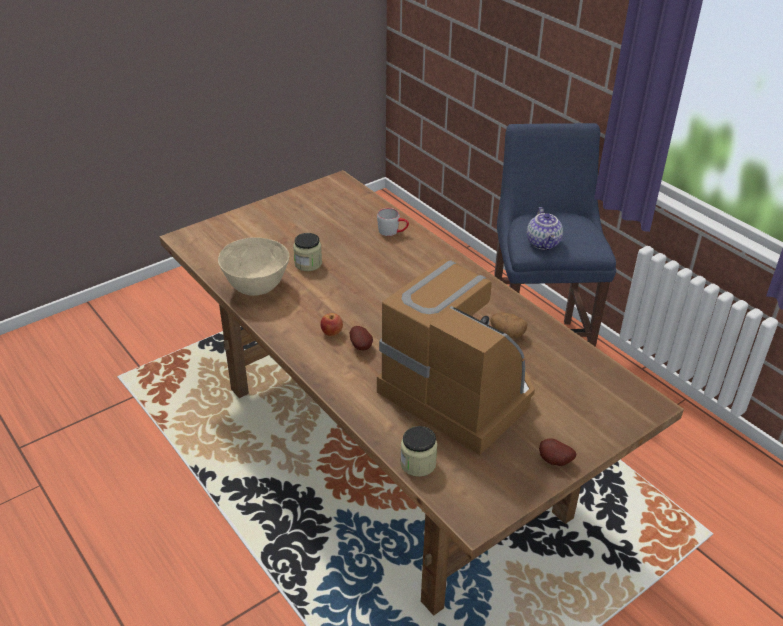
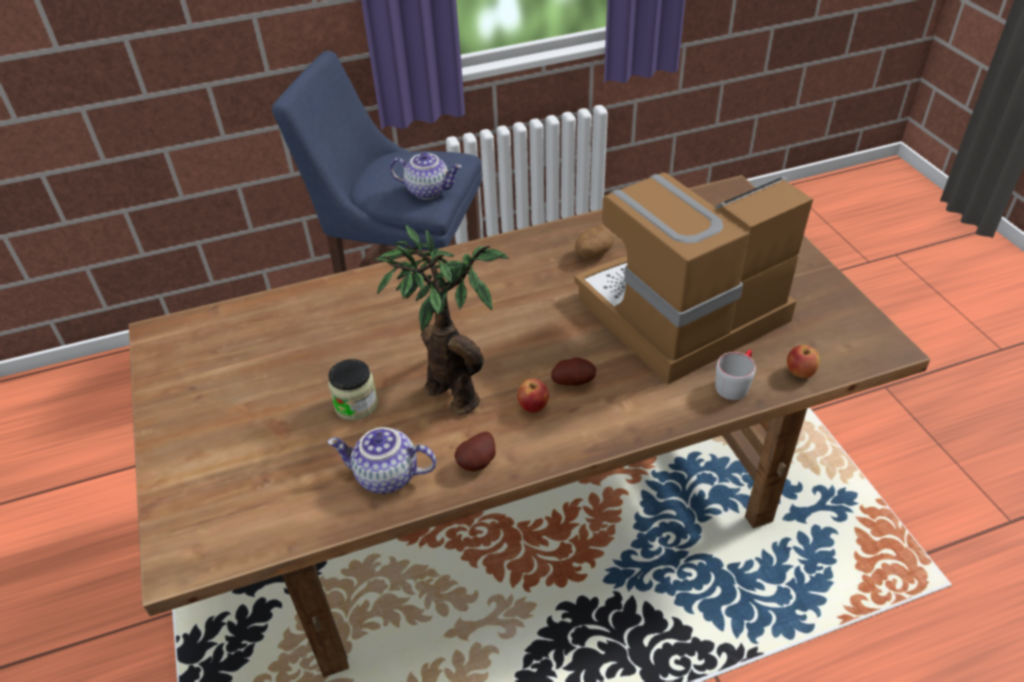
camera: 70 degrees left, 5 degrees up
(256, 288) = (386, 477): beige bowl -> teapot
(334, 296) = (450, 389): none -> potted plant
(393, 231) = (332, 303): grey mug -> grey mug (735, 383)
(418, 463) = (799, 372): jar -> apple
(554, 462) = (807, 271): potato -> potato (479, 463)

